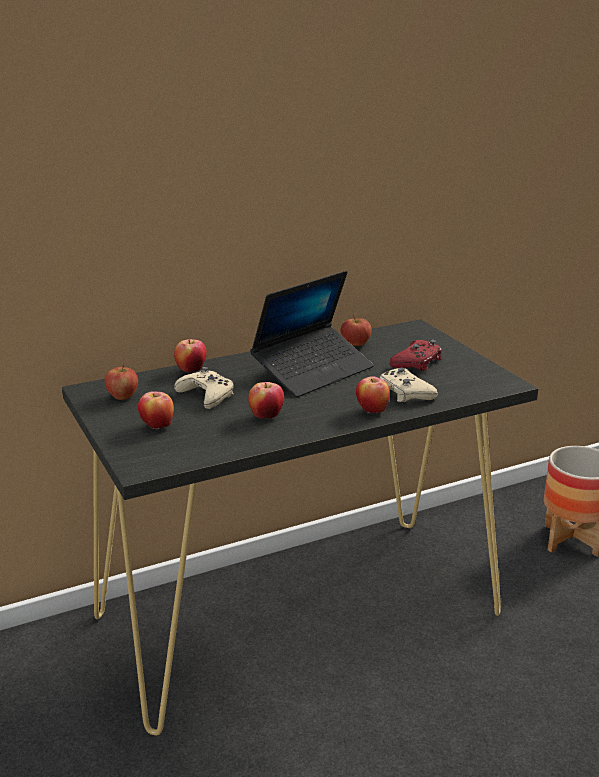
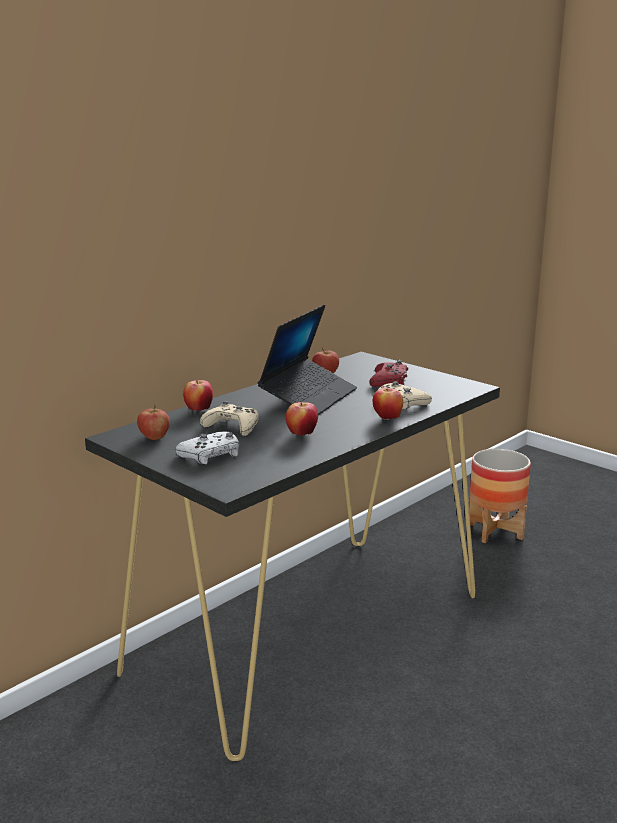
camera: 20 degrees left, 5 degrees down
(157, 427) = (211, 455): apple -> white game controller

